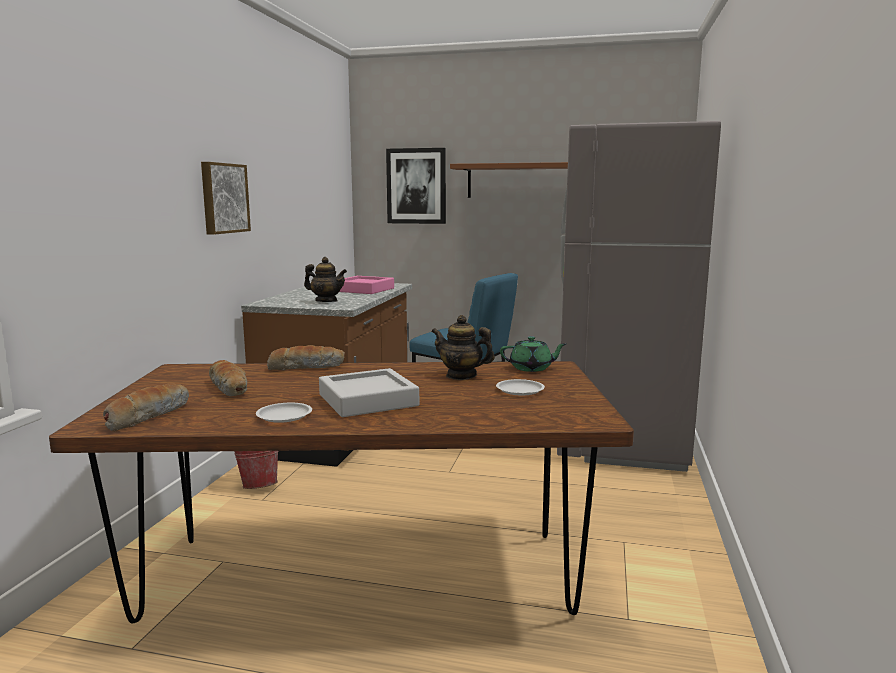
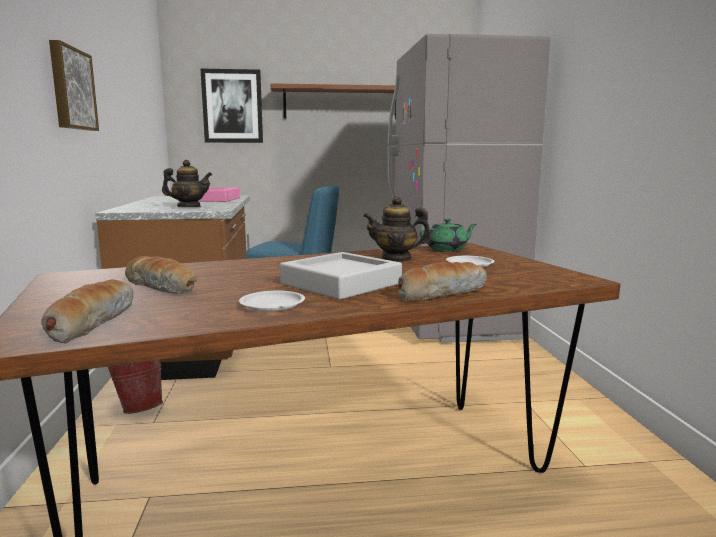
camera: 20 degrees left, 0 degrees up
(306, 367) = (225, 263): bread -> bread (441, 293)

